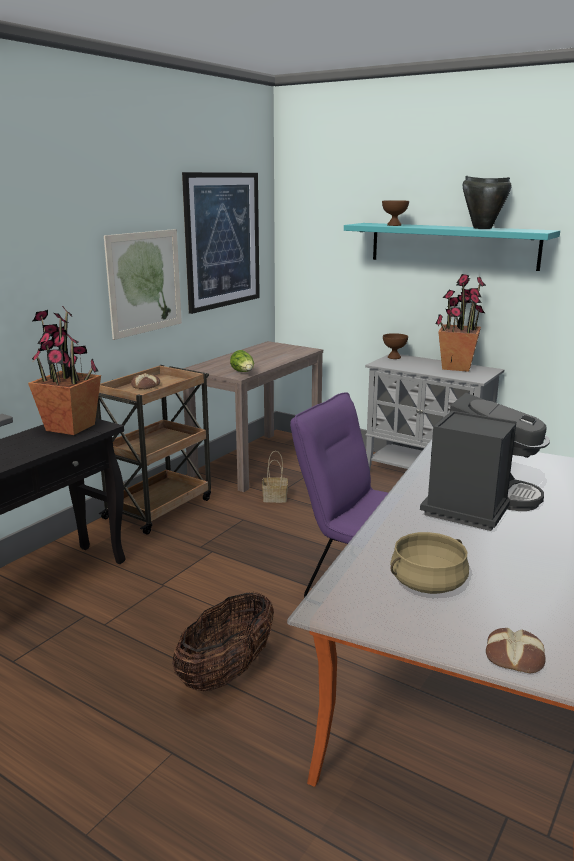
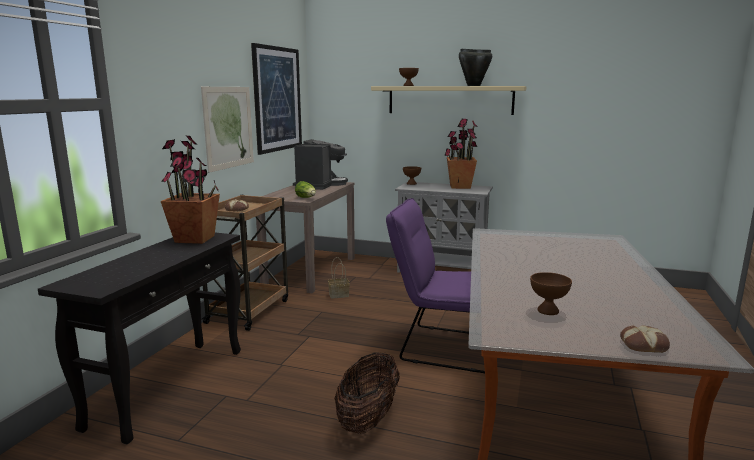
camera: 15 degrees left, 5 degrees down
(427, 583) = (547, 310): beige cooking pot -> brown bowl
(452, 245) = (449, 100): turquoise shelf -> beige shelf
(478, 503) = (538, 262): coffee machine -> coffee machine (320, 185)

